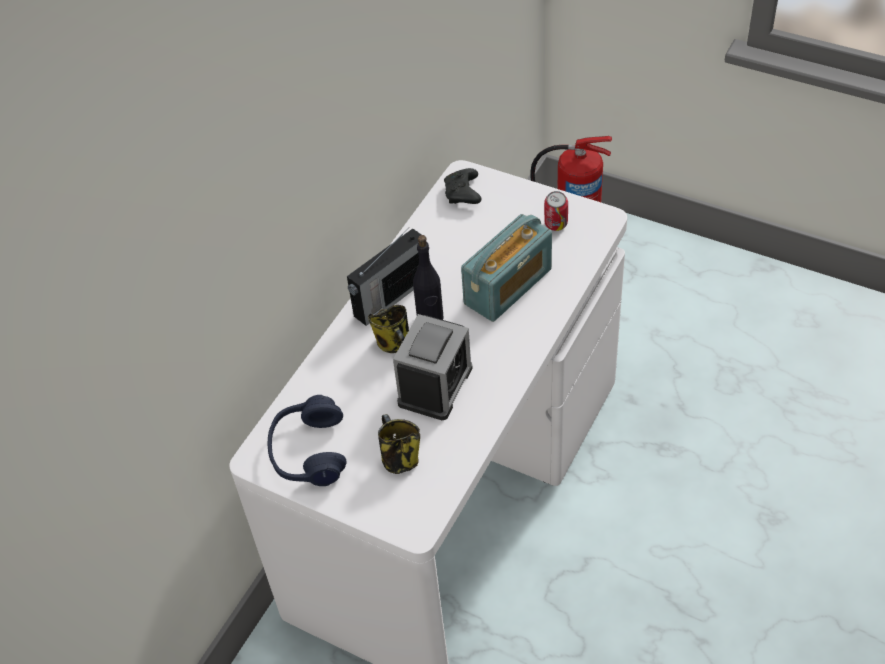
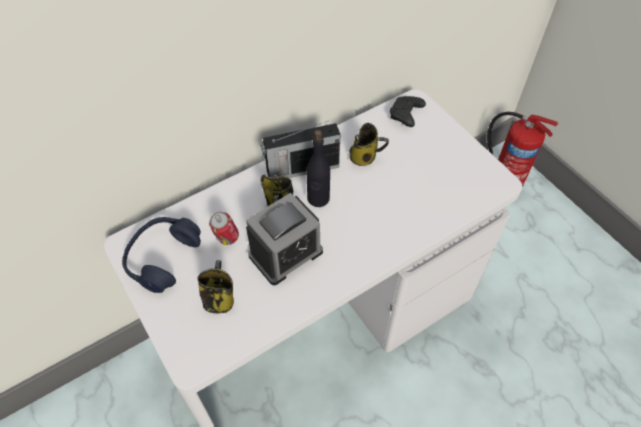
camera: 25 degrees right, 5 degrees up
(449, 255) = (364, 157): none -> mug
(508, 287) = (392, 202): radio -> none
(555, 226) = (459, 171): can -> can (227, 239)

